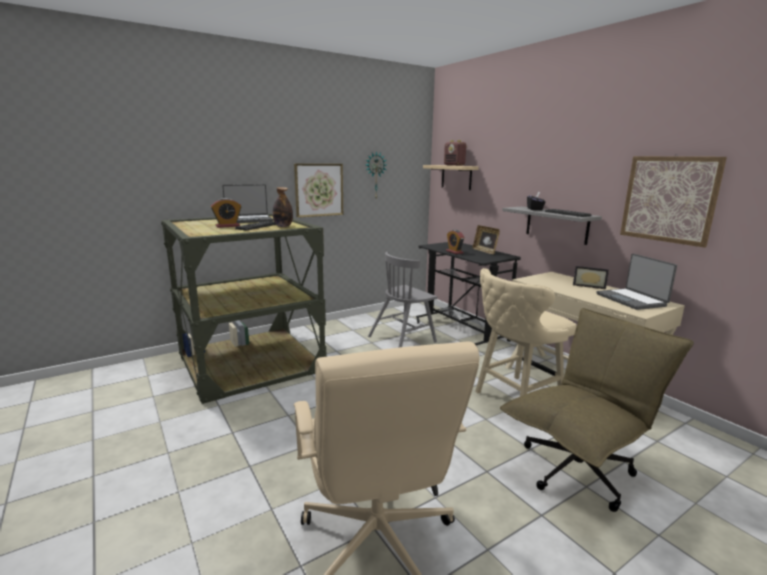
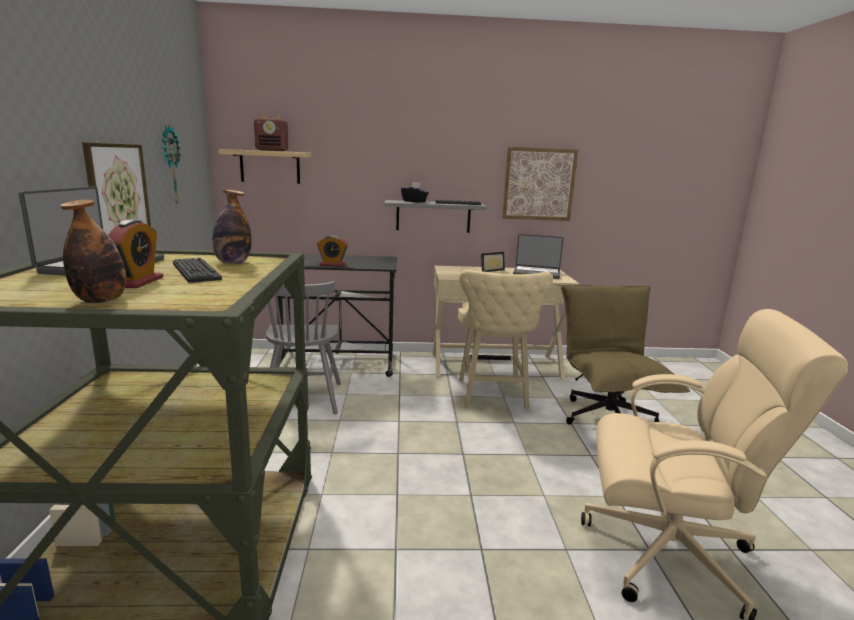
camera: 60 degrees left, 0 degrees up
(195, 228) = (101, 300): none -> bottle
(485, 251) = (353, 258): picture frame -> none

